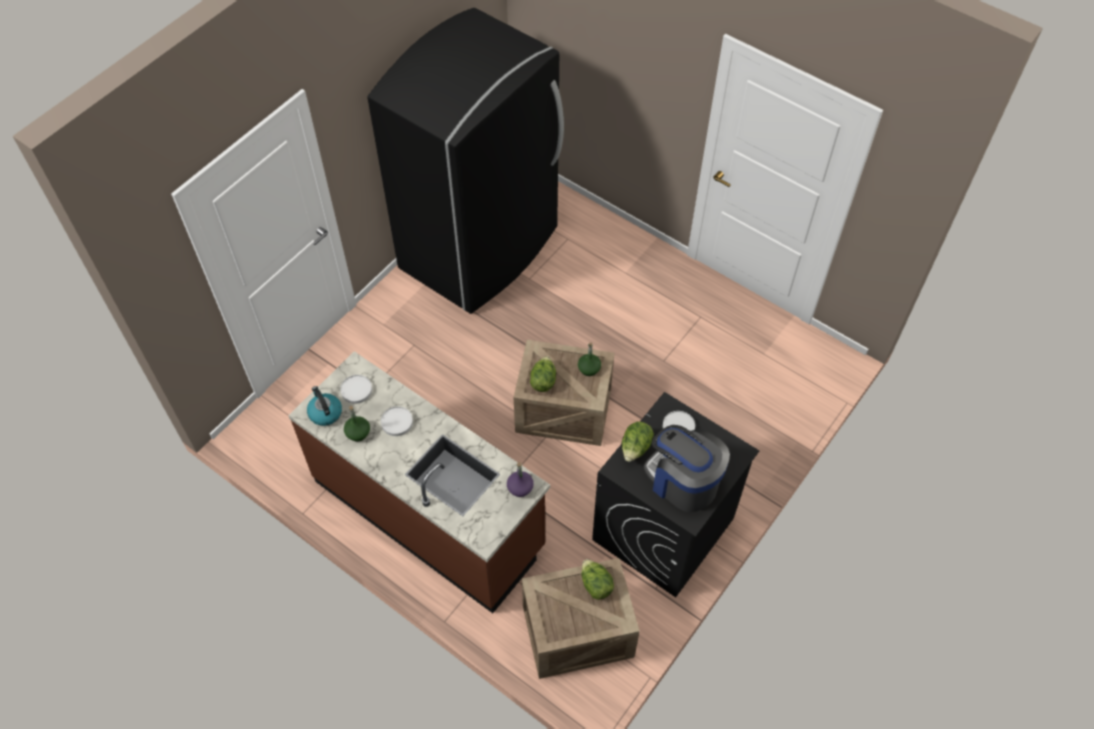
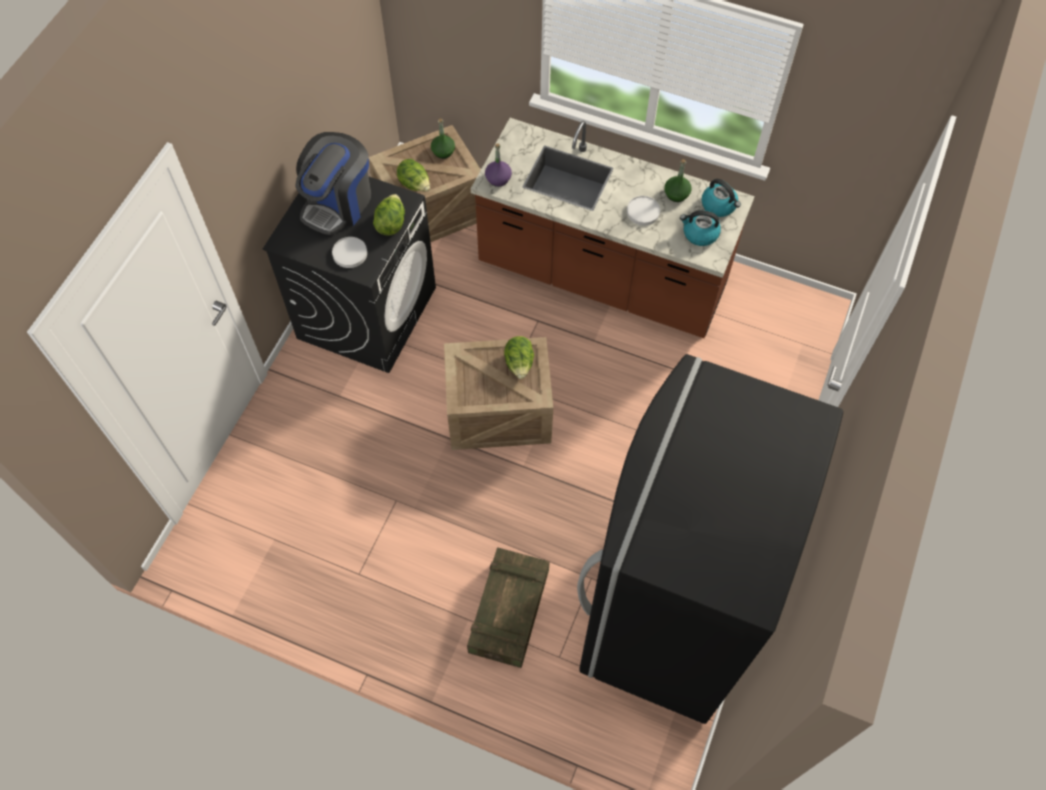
camera: 165 degrees right, 5 degrees up
(356, 390) = (699, 234): white plate -> kettle
(589, 369) = (471, 390): green bottle -> green bottle (443, 152)
(595, 270) = (509, 612): none -> crate
(683, 481) = (338, 203): coffee machine -> coffee machine turned 90 degrees clockwise

